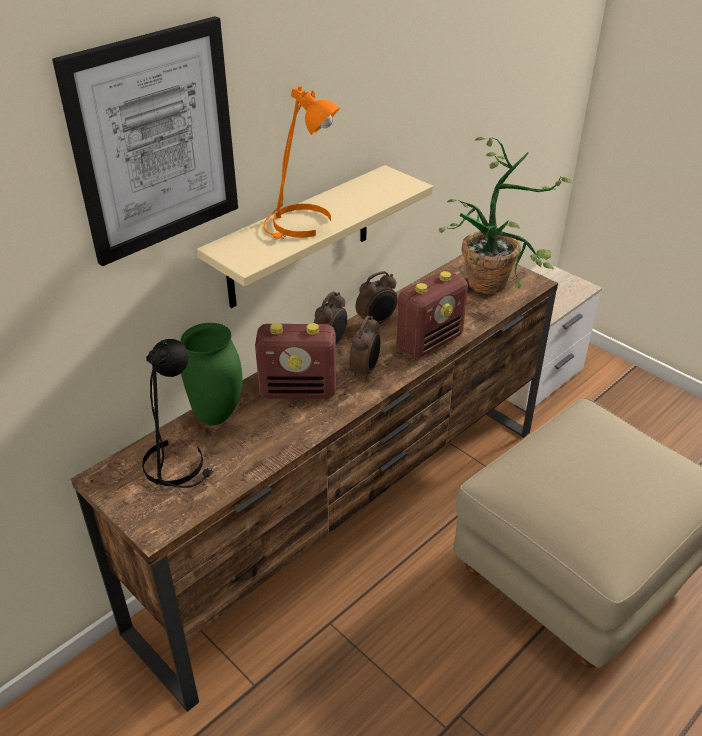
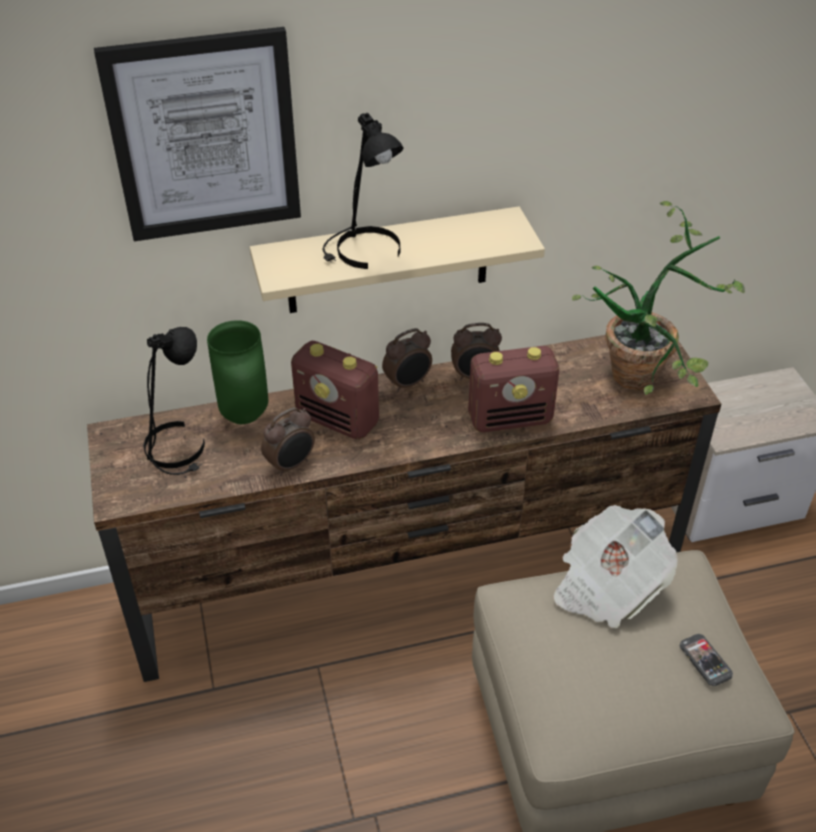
camera: 30 degrees right, 5 degrees up
(300, 225) = (365, 252): orange table lamp -> black table lamp
(365, 370) = (418, 424): alarm clock -> alarm clock (291, 465)
(556, 442) = (607, 585): none -> newspaper
(658, 463) = (705, 661): none -> phone

